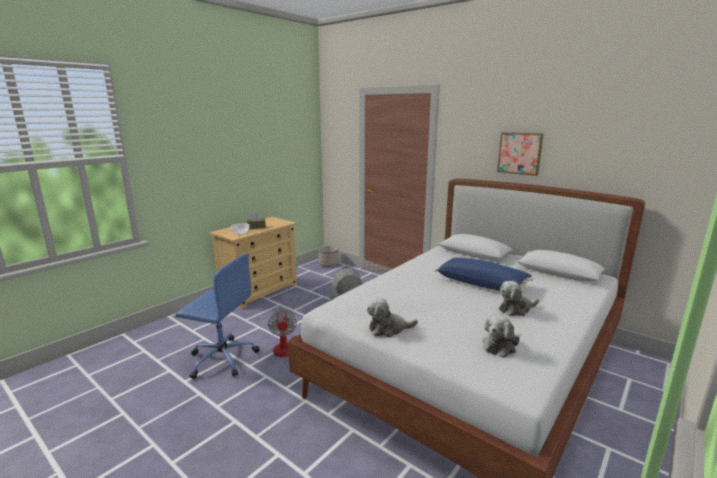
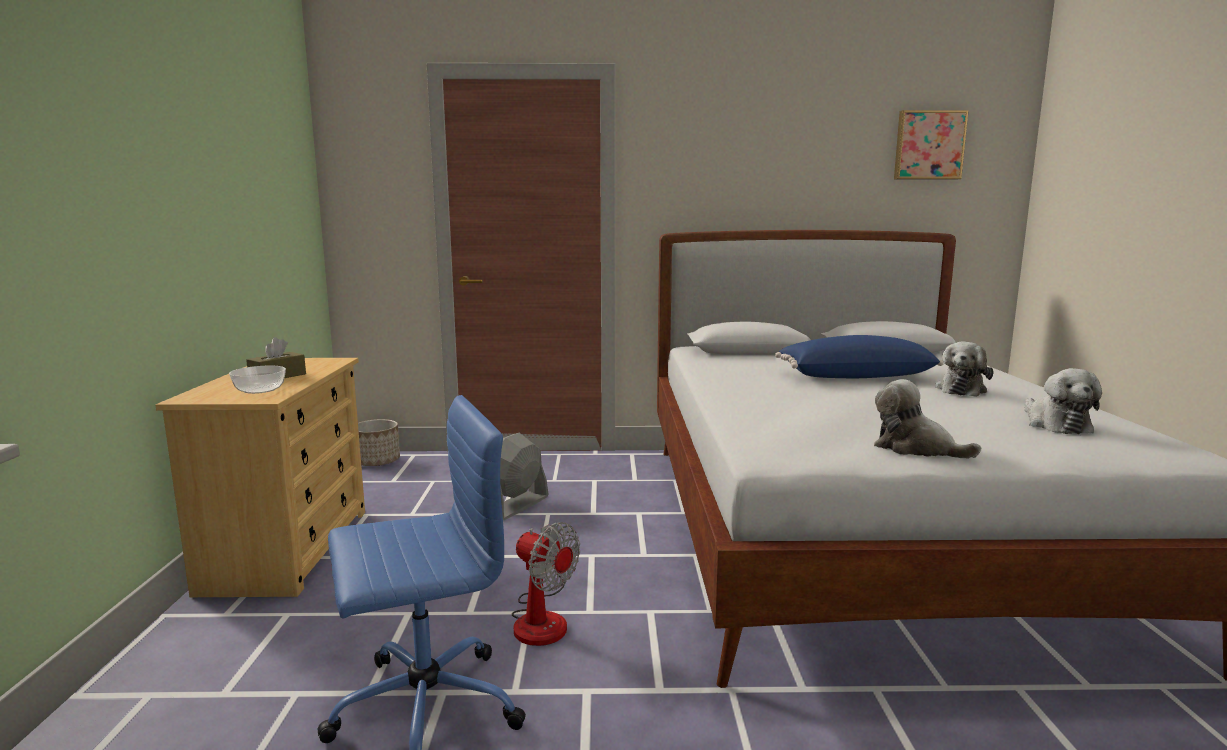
camera: 40 degrees left, 5 degrees down
(388, 329) = (915, 448): plush toy -> plush toy turned 90 degrees clockwise
(520, 153) = (770, 181): picture -> picture (928, 145)

